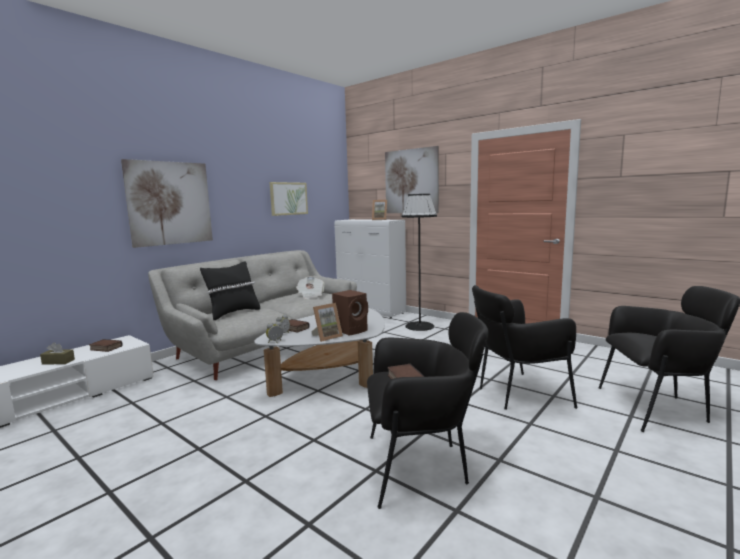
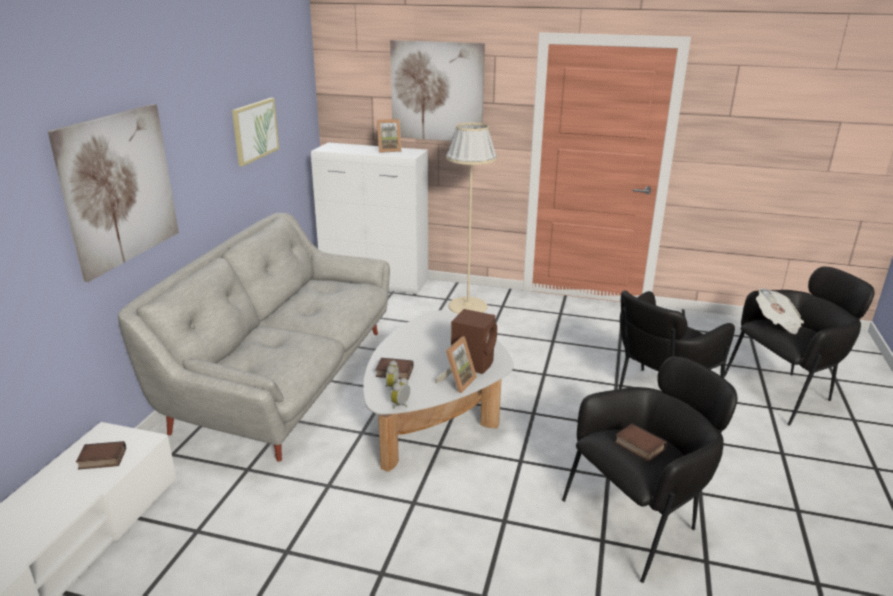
camera: 25 degrees left, 15 degrees up
(58, 362) = (58, 506): brown tissue box -> none
(233, 313) = (263, 354): black pillow -> none
(310, 295) = (336, 294): newspaper -> newspaper (777, 322)
(419, 326) = (467, 306): black floor lamp -> beige floor lamp

